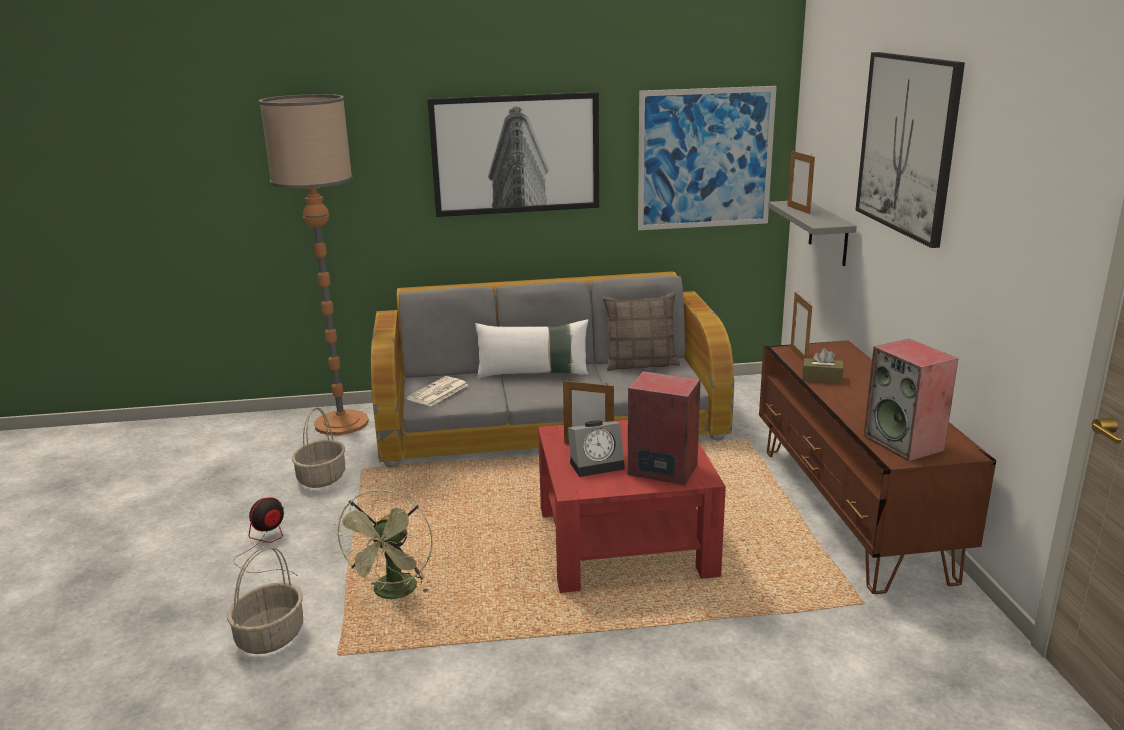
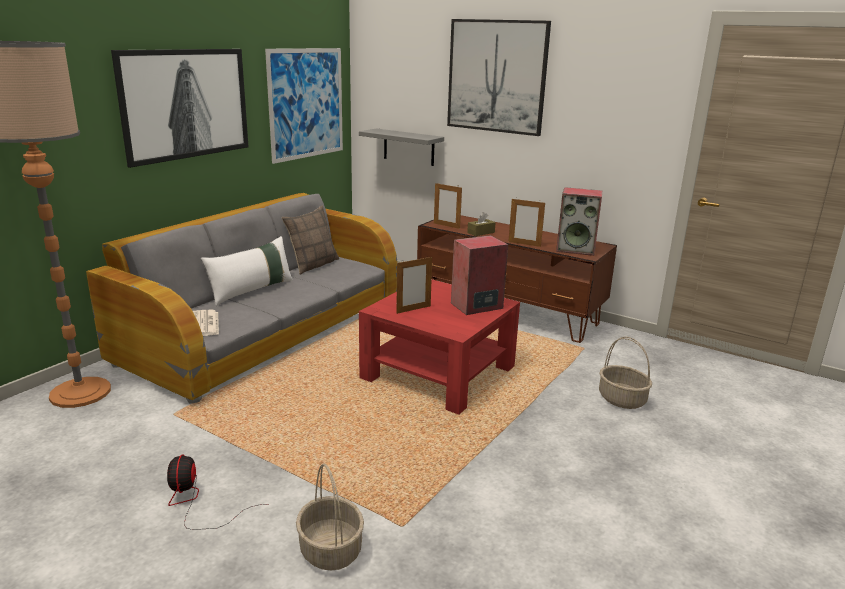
camera: 50 degrees left, 0 degrees up
(322, 478) = (147, 436): basket -> basket (622, 399)
(393, 594) = (364, 472): green fan -> none
(597, 464) = (440, 316): alarm clock -> none
(798, 210) = (390, 133): picture frame -> picture frame (524, 244)

